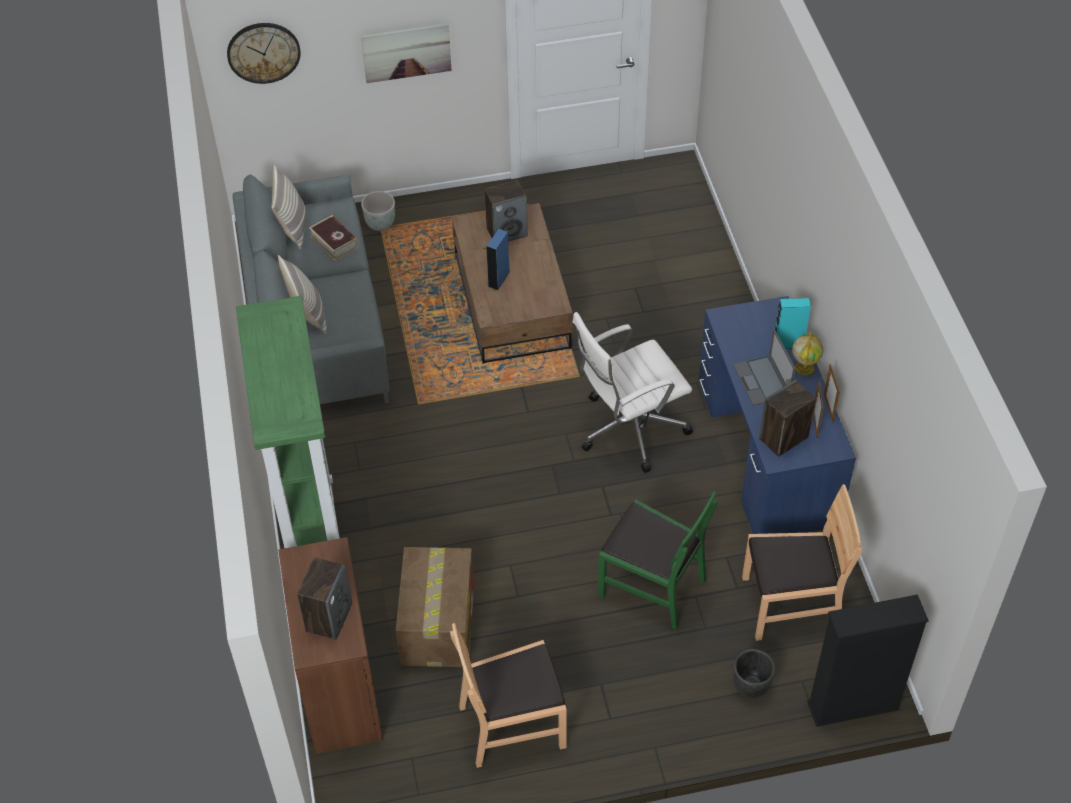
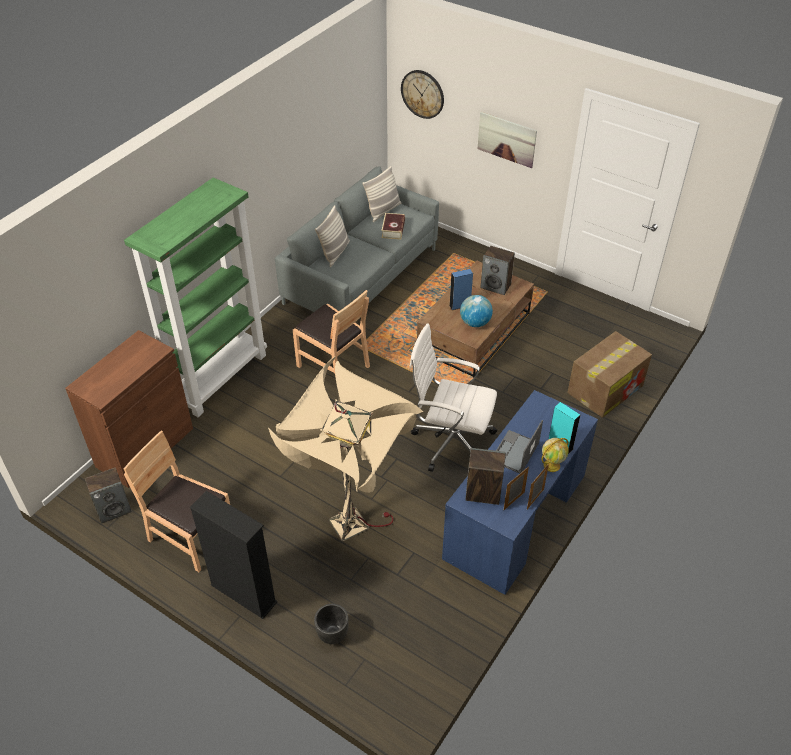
camera: 45 degrees right, 5 degrees down
(329, 617) = (112, 377): speaker -> speaker (114, 509)
(380, 223) = (456, 251): grey planter -> none
(438, 623) = (226, 456): cardboard box -> cardboard box (605, 388)
(536, 286) = (475, 323): none -> globe
(652, 586) = (353, 532): green chair -> beige floor lamp
(790, 604) = (415, 611): brown chair -> brown chair (333, 365)
(853, 706) = (374, 703): black bookcase -> black bookcase (243, 594)

